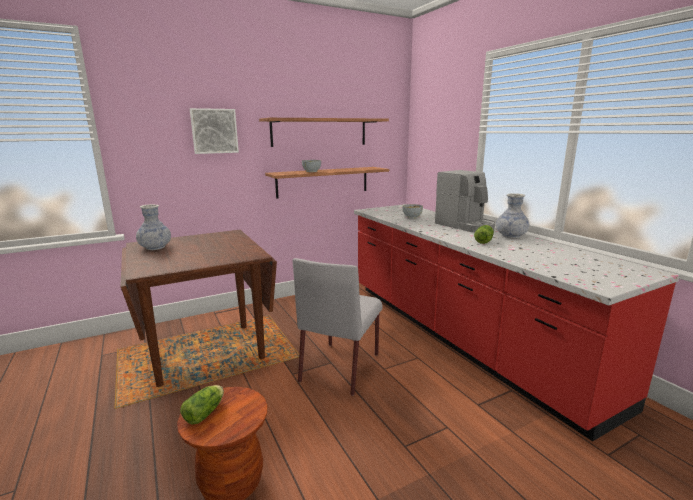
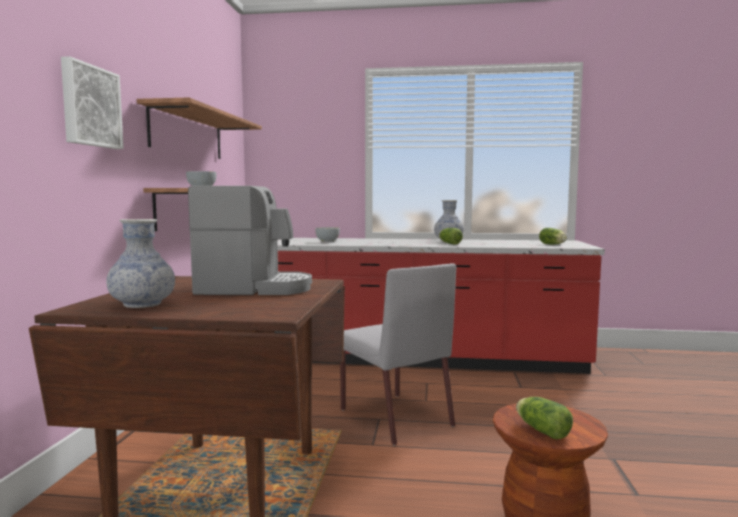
camera: 55 degrees left, 10 degrees down
(465, 225) = (395, 240): coffee machine -> coffee machine (254, 289)
(585, 271) = (553, 244): none -> lettuce

